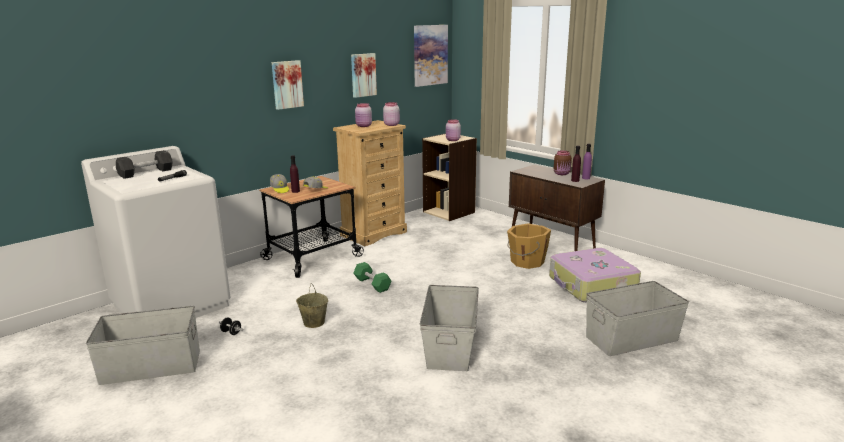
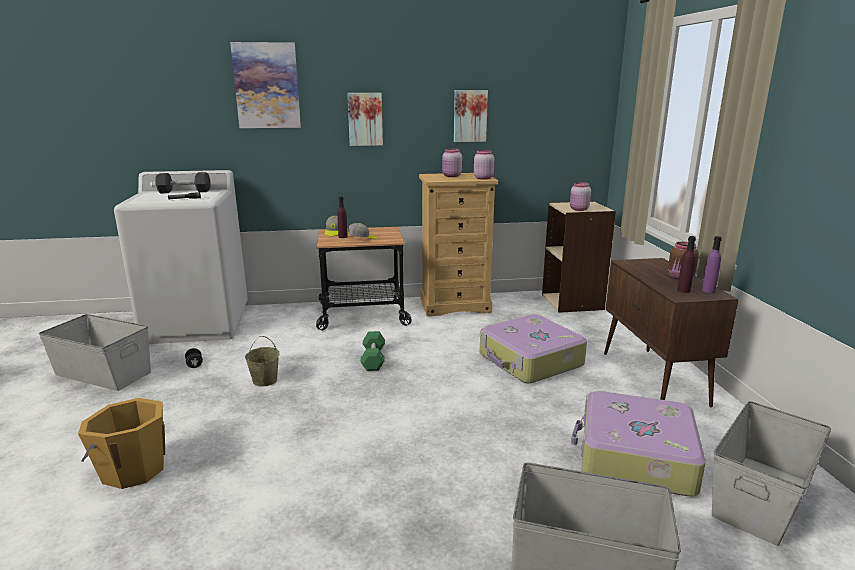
camera: 35 degrees right, 0 degrees up
(430, 55) = (578, 98): picture -> picture (267, 86)
(451, 346) = (341, 463): grey storage box -> grey storage box (761, 497)
(474, 255) = (530, 360): none -> suitcase
(526, 262) = (584, 391): orange bucket -> orange bucket (132, 469)

